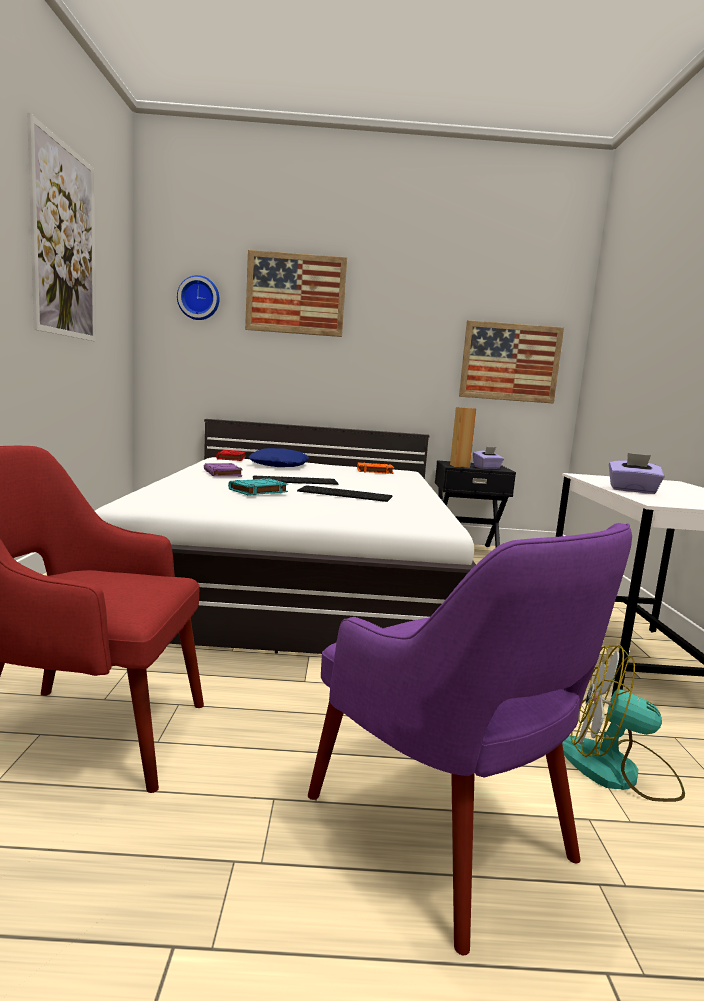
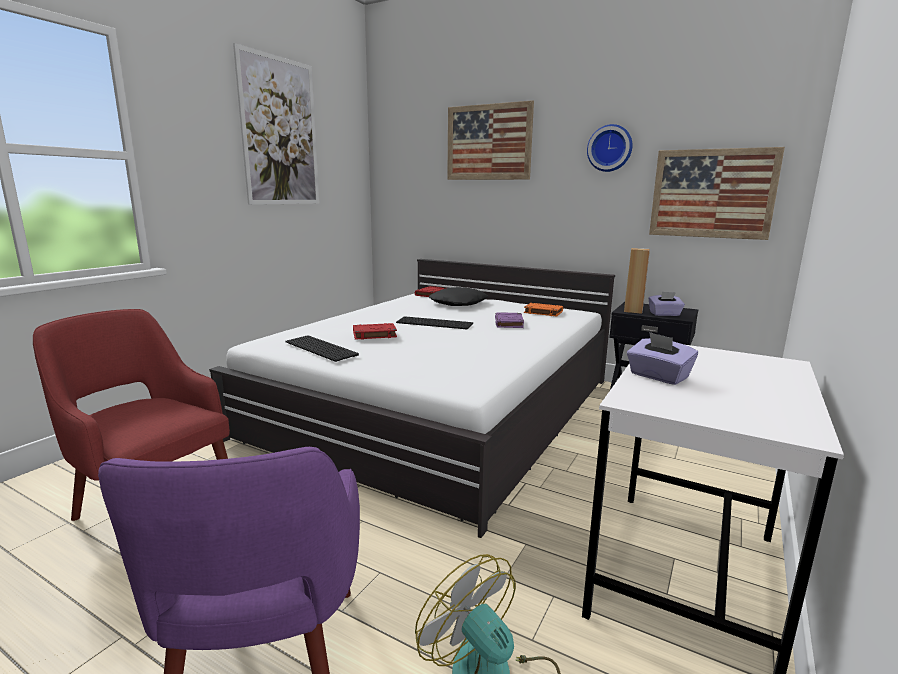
camera: 30 degrees right, 5 degrees up
(199, 298) = (413, 155): wall clock -> wall clock (610, 148)
(223, 473) = (387, 312): purple book -> purple book (509, 323)
(258, 491) = (374, 335): turquoise book -> red book
(279, 465) = (459, 303): blue pillow -> black pillow
(346, 494) = (451, 341): keyboard -> keyboard (322, 348)

